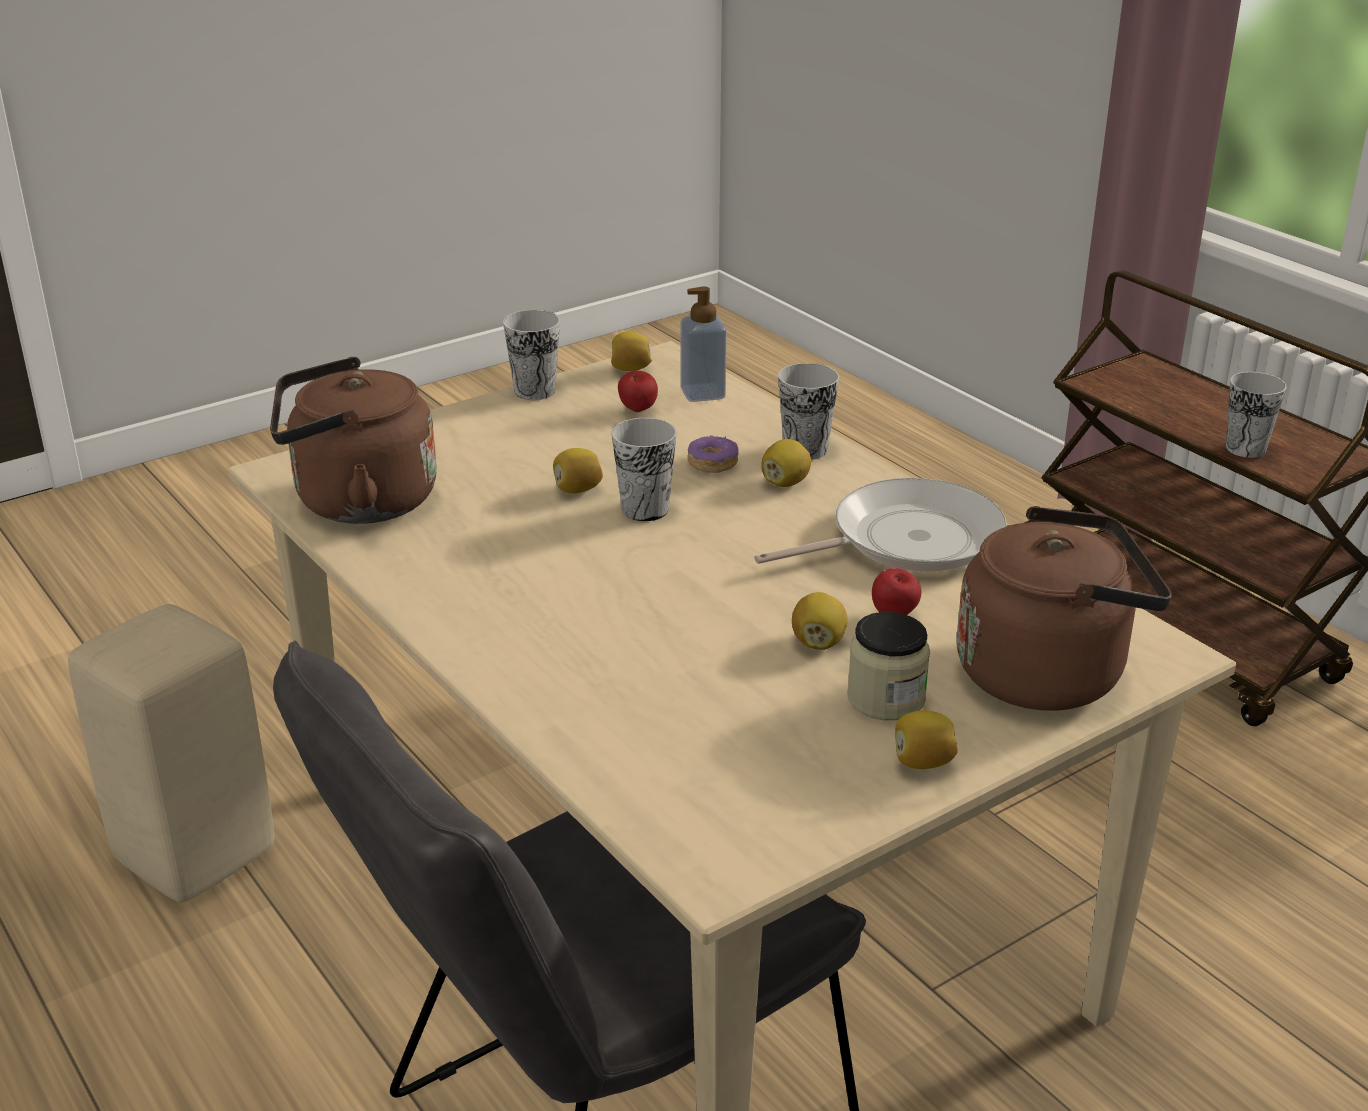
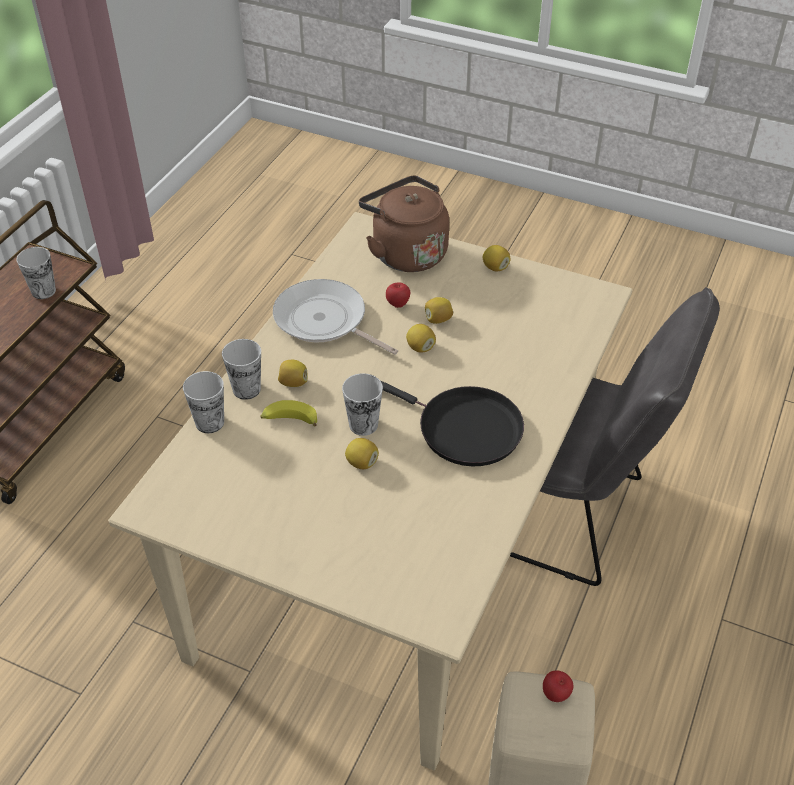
camera: 120 degrees left, 15 degrees up
(357, 502) = (450, 556): brown kettle -> none
(535, 391) = (241, 552): cup -> cup (209, 422)
(547, 581) = (463, 429): none -> black frying pan
(630, 369) = (175, 517): lemon -> lemon (420, 347)
(637, 411) = (240, 484): apple -> apple (556, 695)
(703, 393) = (194, 463): soap dispenser -> none
(712, 463) = (289, 420): donut -> banana
(886, 699) = (462, 288): jar -> none

